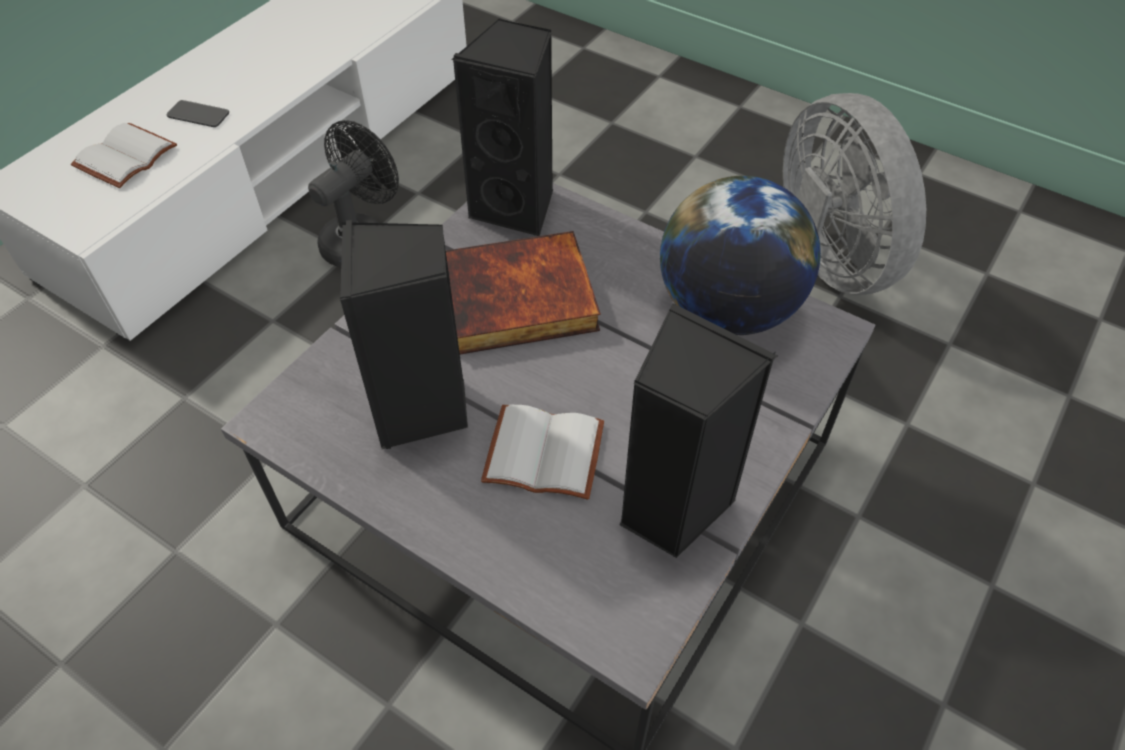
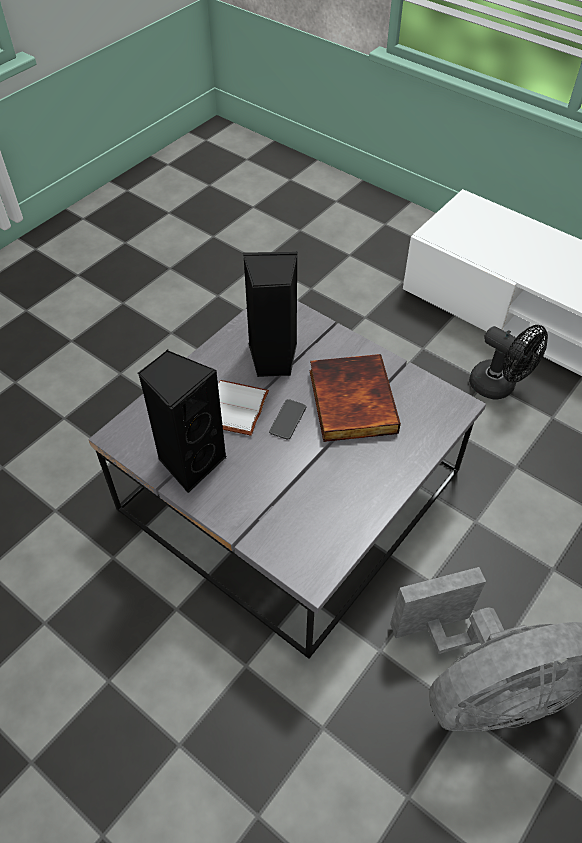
camera: 95 degrees right, 0 degrees up
(125, 155) = (497, 239): white book -> none
(198, 115) = (542, 264): phone -> phone (288, 420)
(517, 207) = (438, 406): black speaker -> none
(727, 309) = (337, 514): globe -> none

